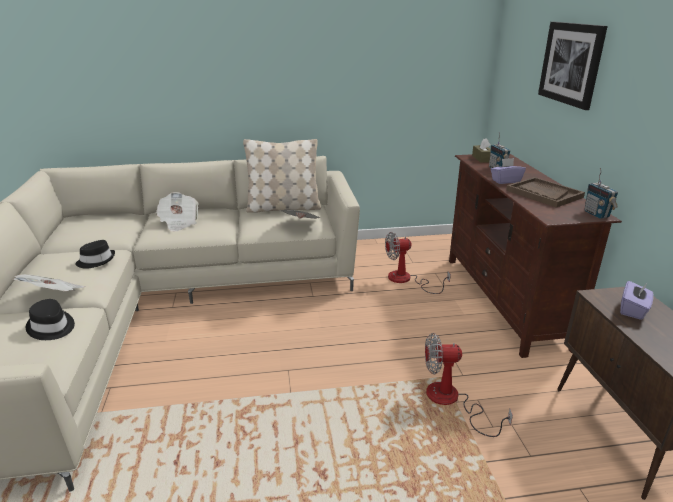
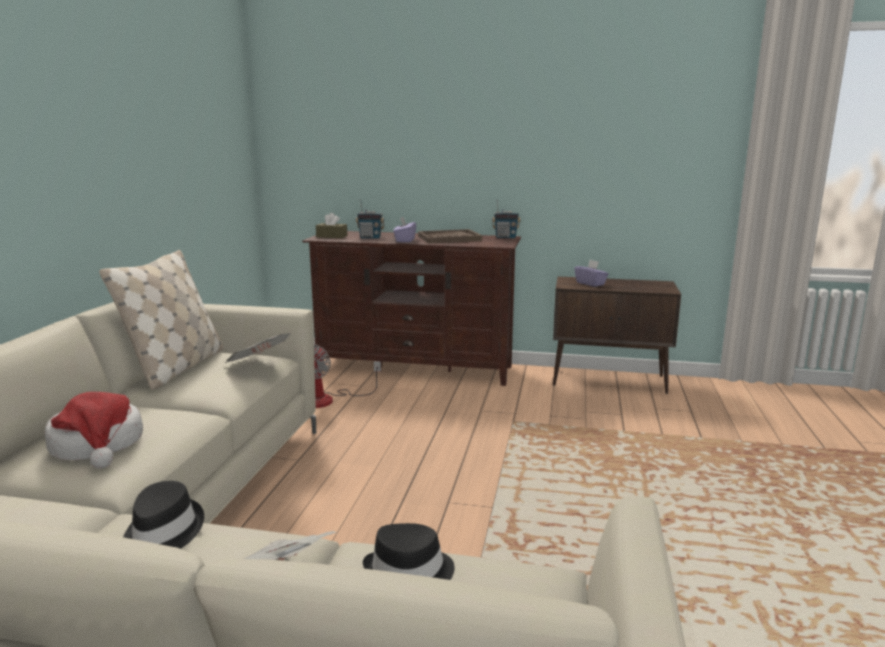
camera: 70 degrees left, 10 degrees down
(179, 222) = (98, 445): newspaper -> hat
(451, 401) = (548, 426): fan -> none
(571, 63) = (406, 123): picture -> none

